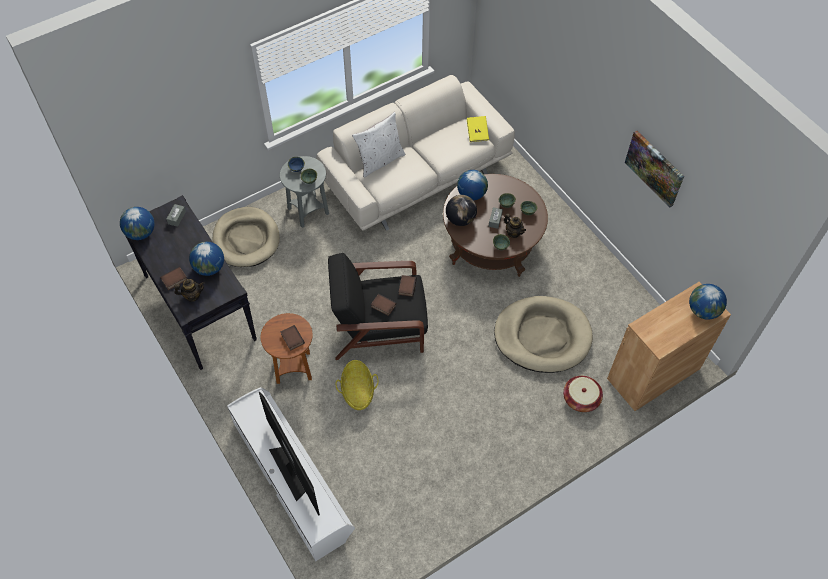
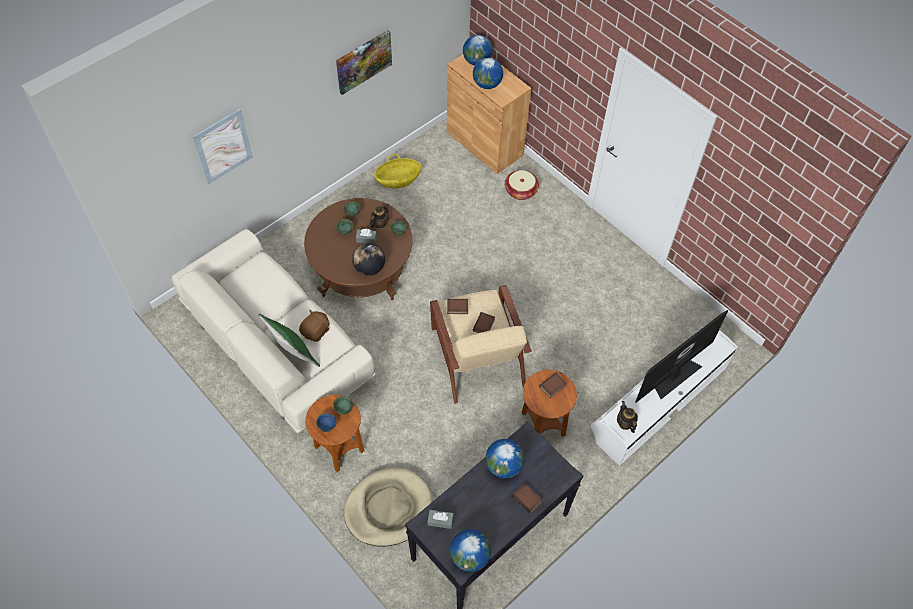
camera: 100 degrees left, 0 degrees up
(192, 295) = (543, 474): teapot -> teapot (625, 423)
(308, 211) = (339, 449): grey side table -> brown side table
(357, 391) = (555, 361): basket -> basket (398, 180)
(379, 160) = (293, 354): white pillow -> green pillow
(379, 324) = (477, 354): black armchair -> beige armchair
(398, 175) = (316, 331): none -> brown plush toy
(471, 194) = (335, 262): globe -> globe (487, 84)
(477, 133) = (248, 264): yellow book -> none
(542, 336) = (463, 221): beige dog bed -> none
(544, 60) = (223, 146): none -> picture

